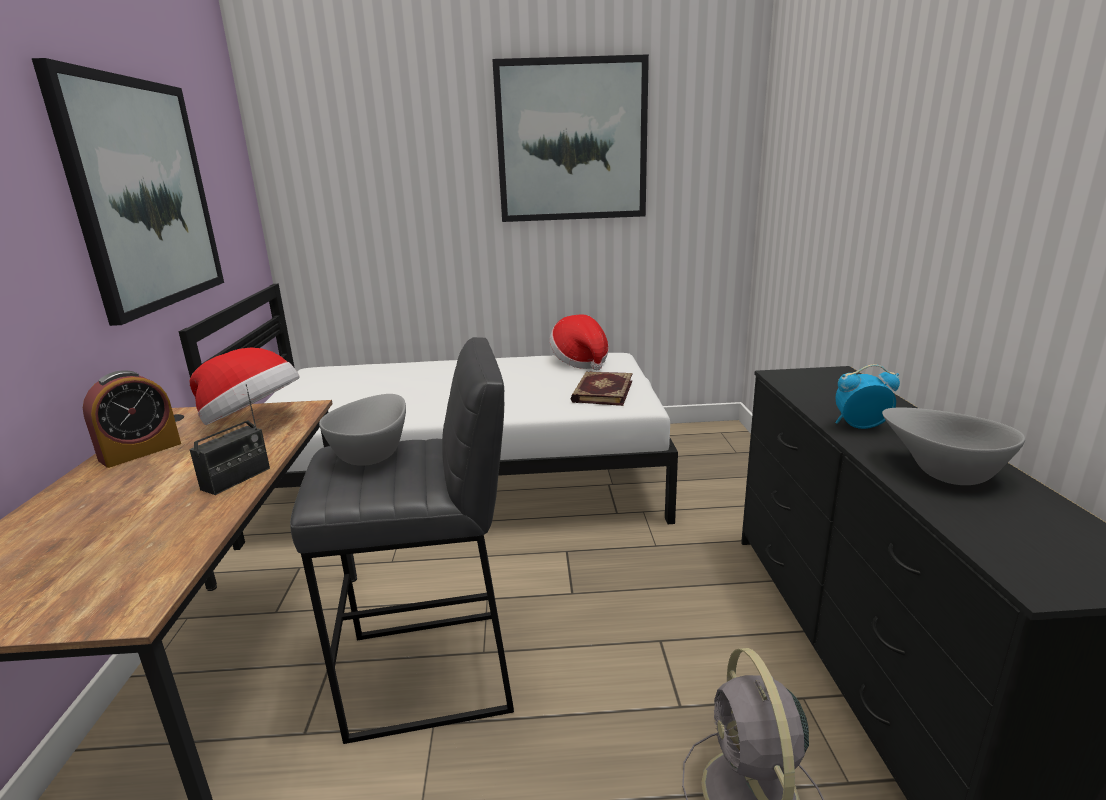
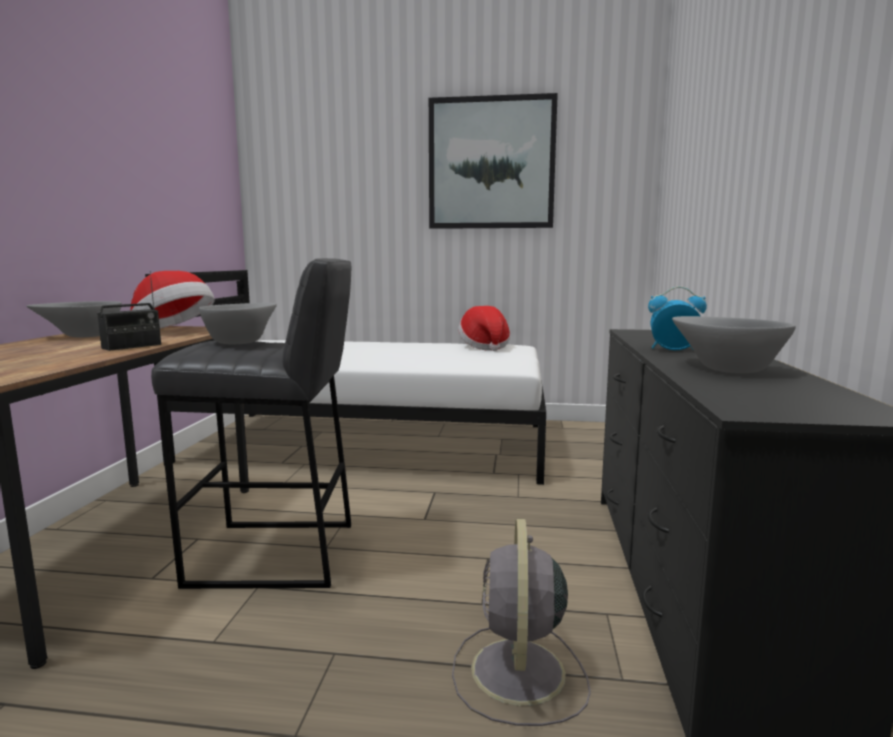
camera: 10 degrees right, 10 degrees down
(140, 451) = (80, 336): alarm clock -> grey bowl
(143, 195) = (136, 170): picture -> none
(601, 391) = (488, 360): book -> none

